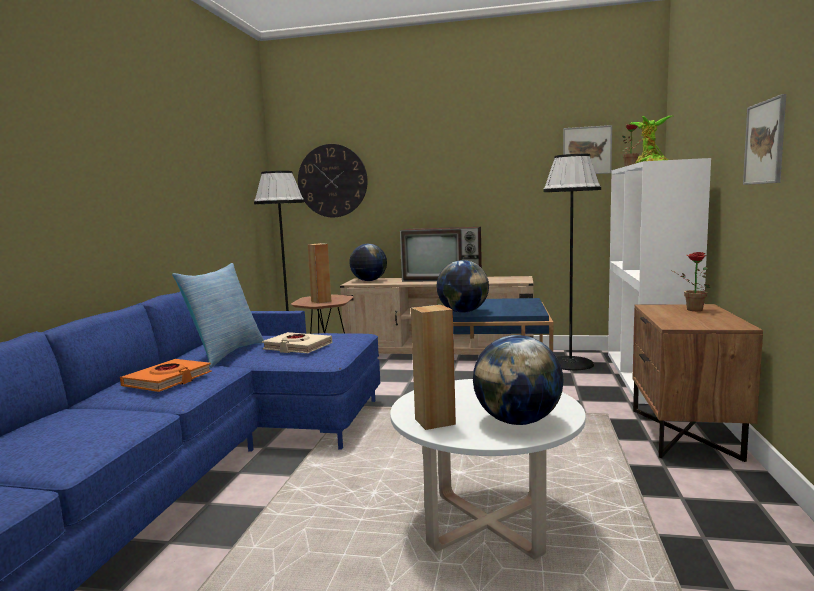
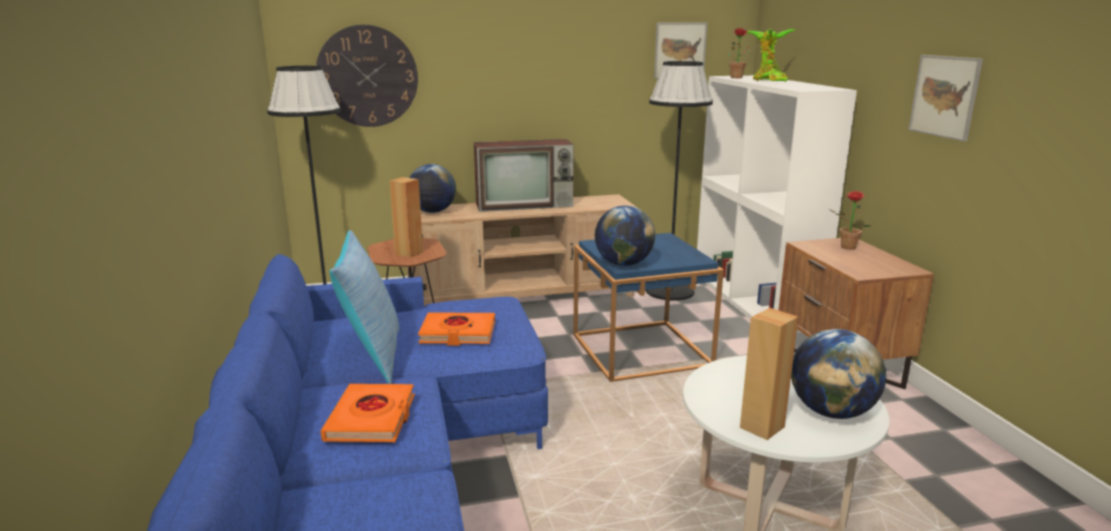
camera: 25 degrees left, 10 degrees up
(297, 347) = (458, 333): beige book -> orange book

